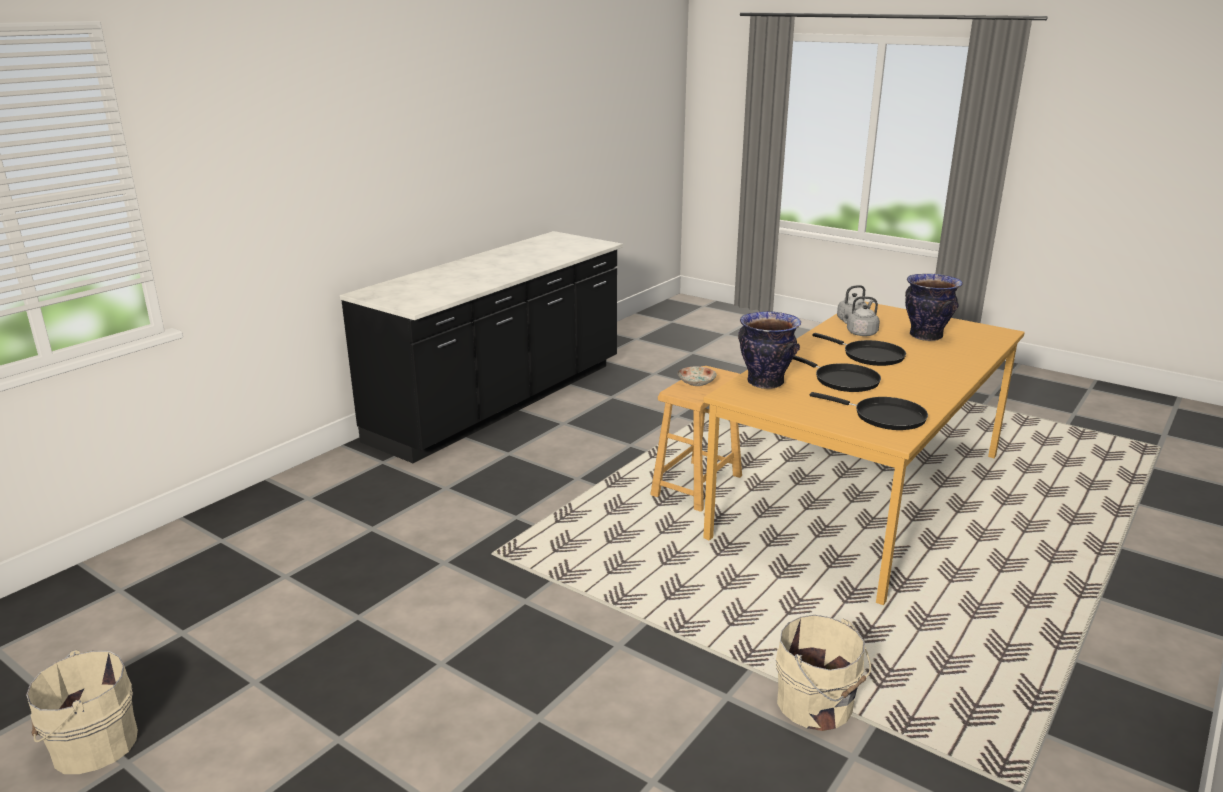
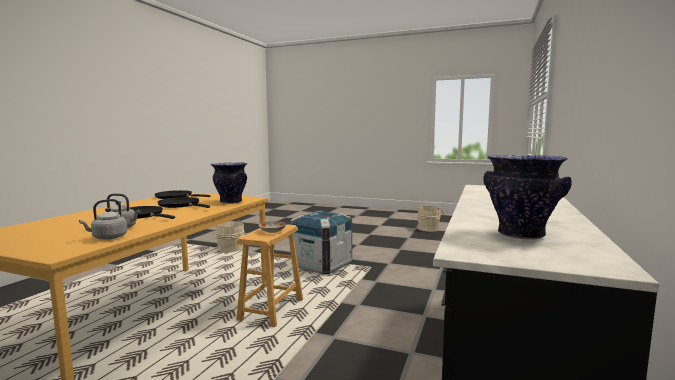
camera: 165 degrees right, 15 degrees down
(586, 577) = (322, 265): none -> crate
(925, 336) = (59, 230): vase -> vase (521, 234)

